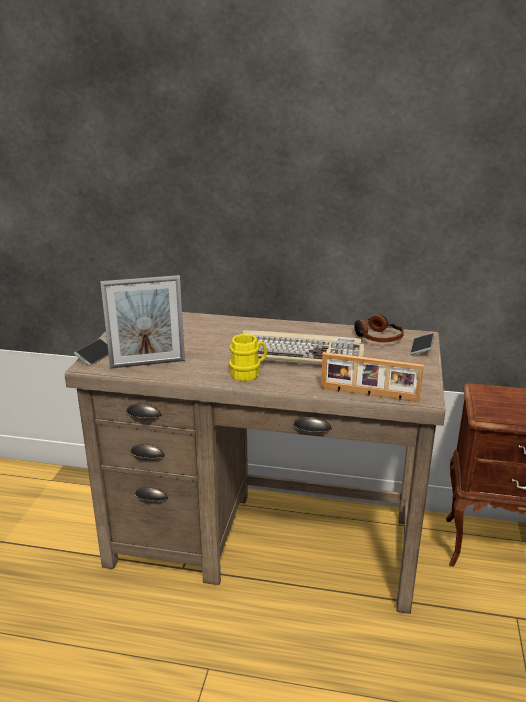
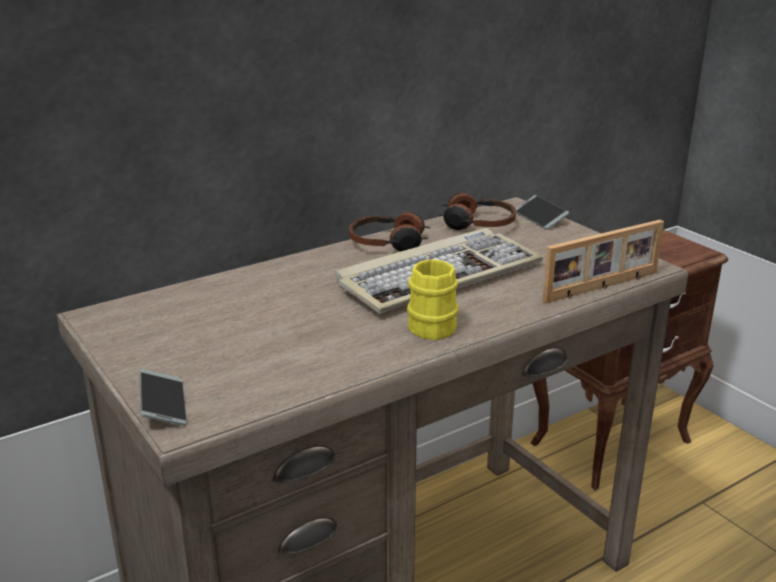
camera: 45 degrees left, 0 degrees up
(147, 364) = (274, 377): picture frame -> none
(310, 329) = (389, 243): none -> headphones

